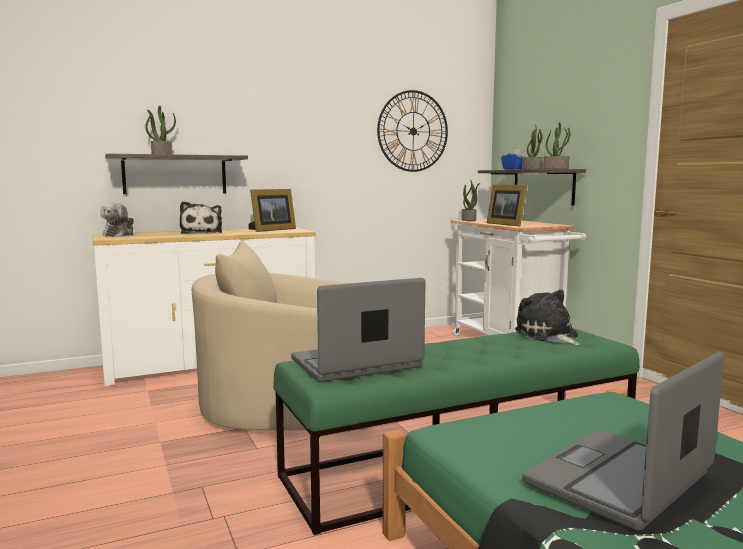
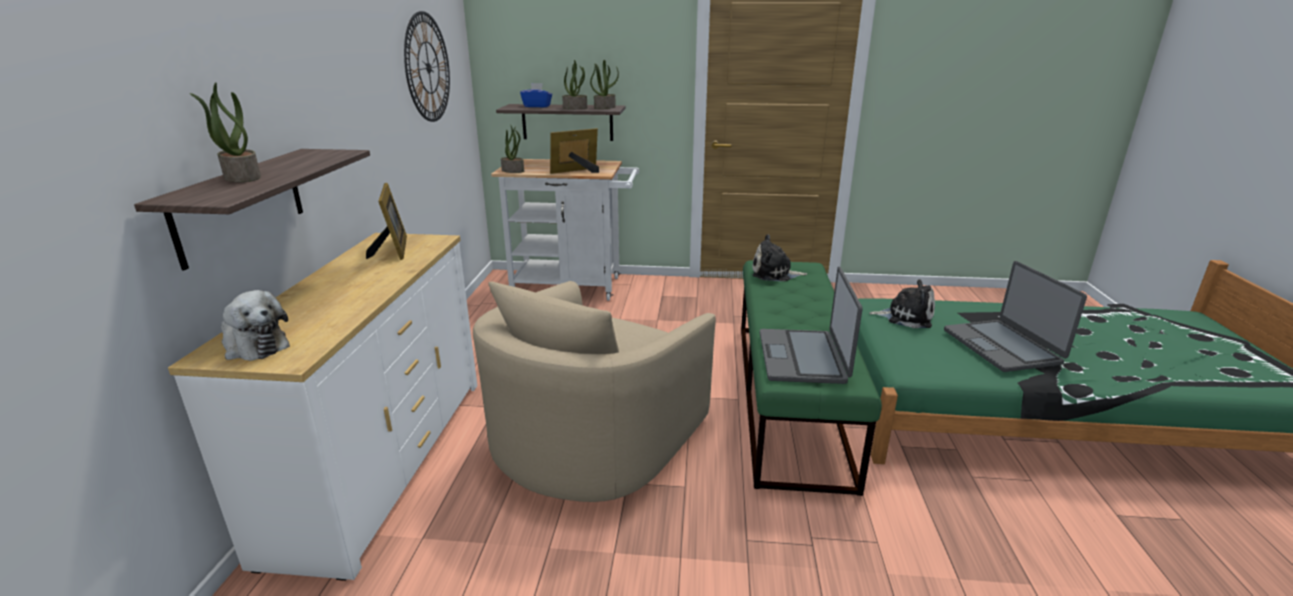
camera: 60 degrees left, 15 degrees up
(202, 233) = (350, 289): plush toy -> plush toy (906, 317)
(506, 224) = (577, 171): picture frame -> picture frame turned 150 degrees clockwise

